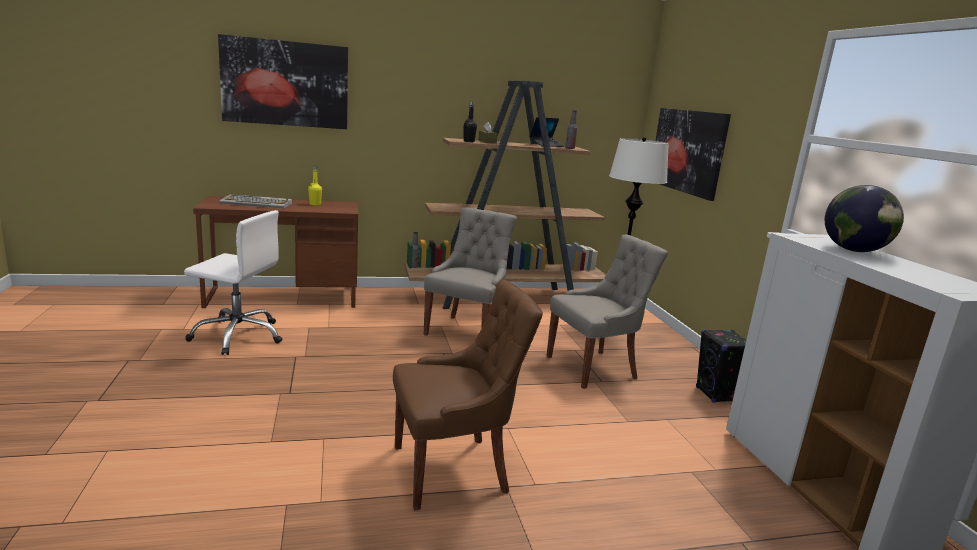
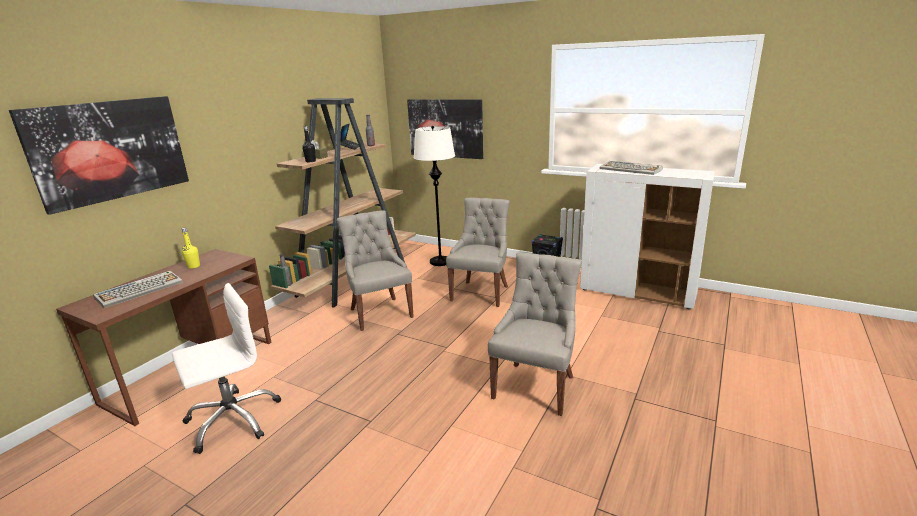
camera: 45 degrees left, 5 degrees up
(453, 470) = (535, 386): brown chair -> grey chair
(854, 251) = (631, 169): globe -> keyboard

